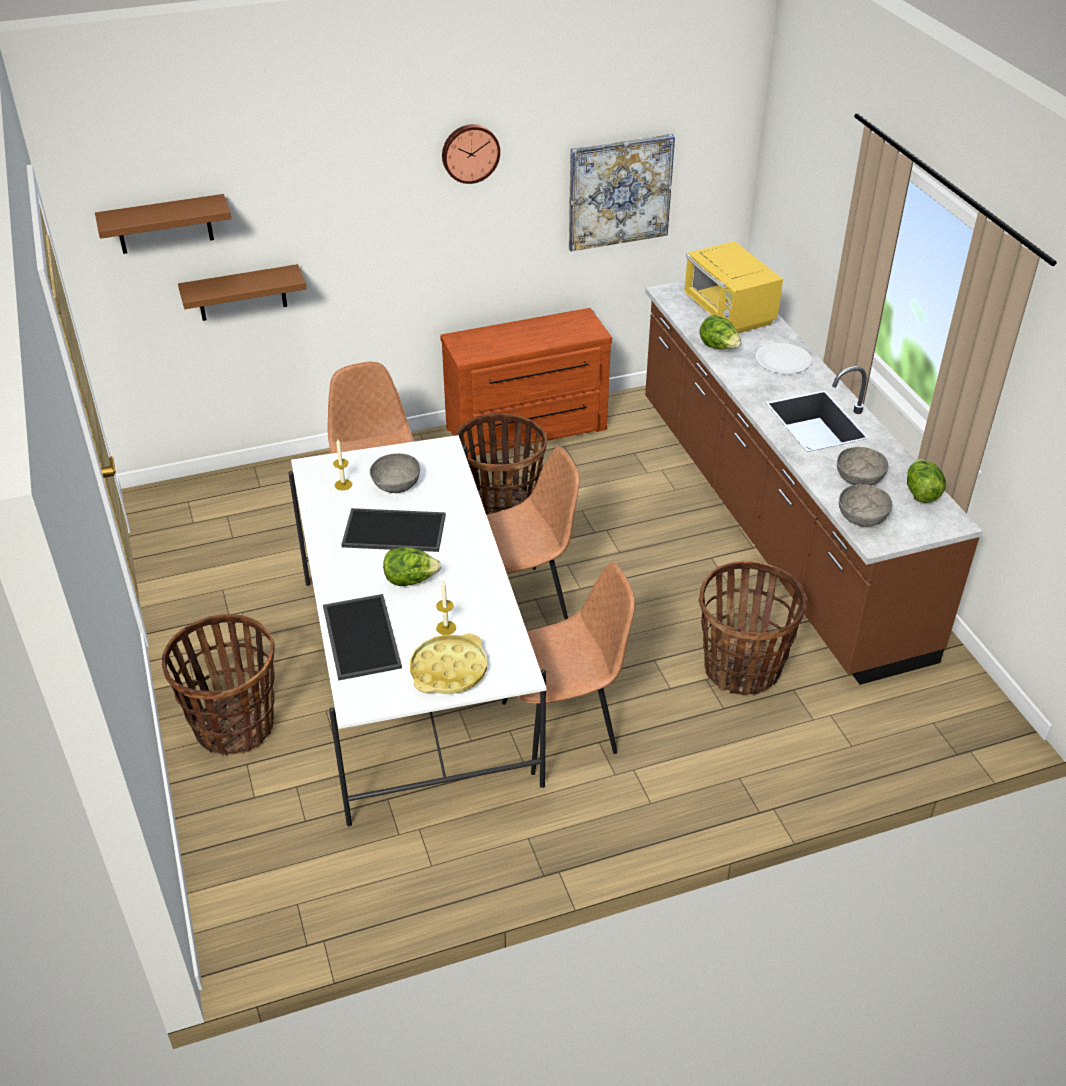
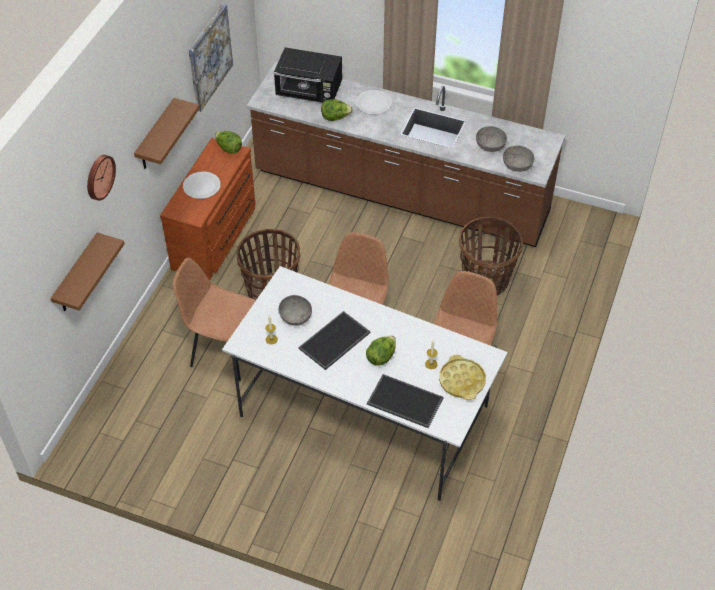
camera: 50 degrees left, 10 degrees up
(164, 224) = (39, 266): brown shelf -> brown shelf (156, 136)
(234, 725) = (322, 511): basket -> none
(470, 152) = (152, 91): wall clock -> wall clock (99, 176)
(514, 337) = (201, 186): none -> white plate
(728, 313) = (309, 92): yellow microwave -> black microwave
(921, 493) = (521, 134): lettuce -> lettuce (229, 148)

